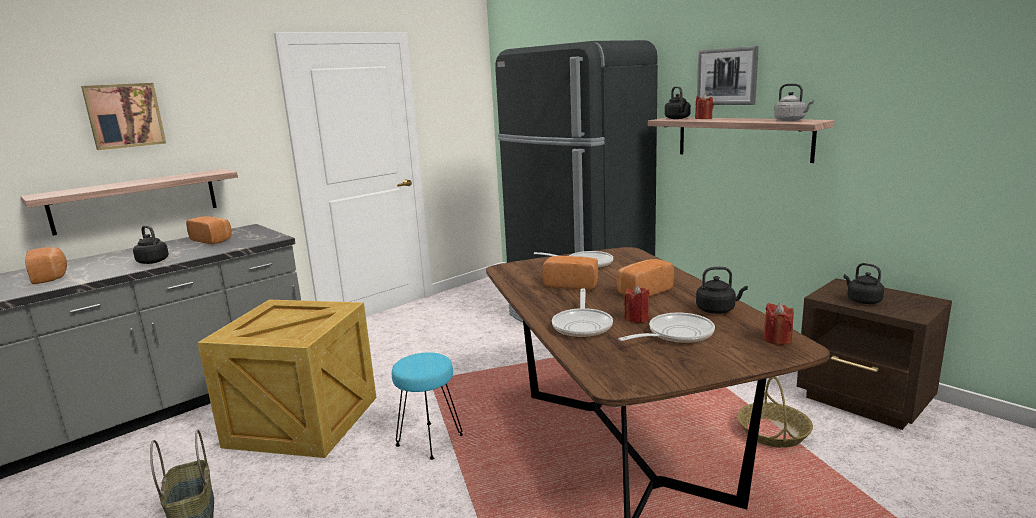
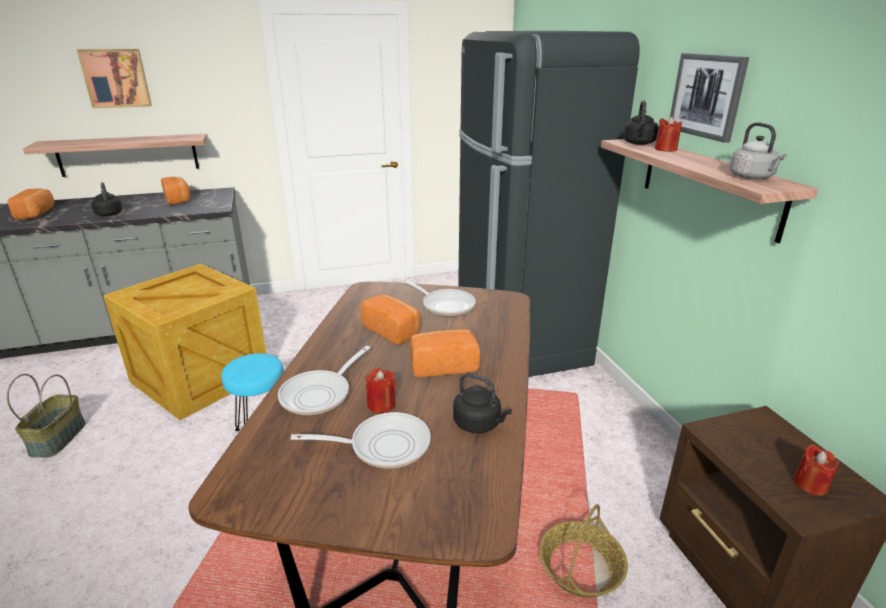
camera: 25 degrees right, 10 degrees up
(777, 339) = (477, 502): red candle -> red candle (810, 484)
(862, 300) = (756, 457): black kettle -> none

